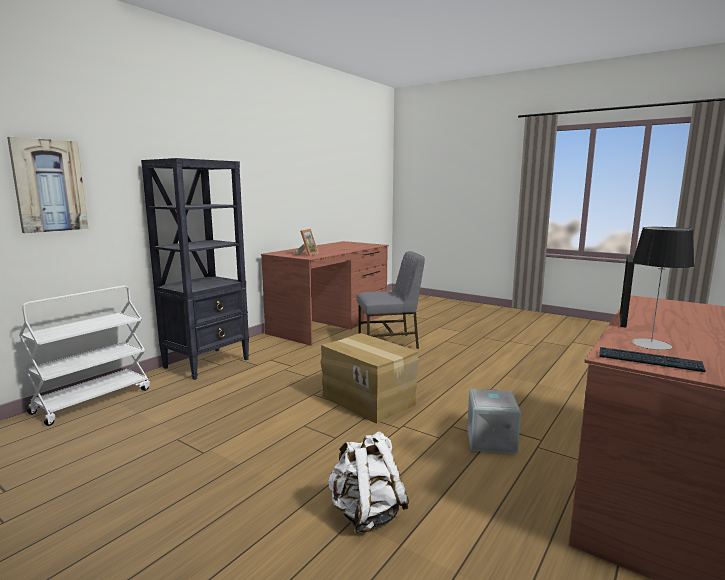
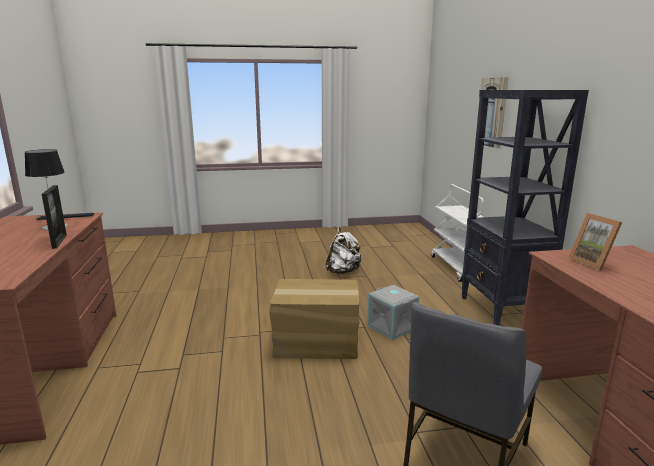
camera: 135 degrees right, 5 degrees up
(366, 514) = (224, 290): white backpack -> white backpack (343, 271)
(489, 440) = (183, 352): grey storage box -> grey storage box (392, 327)

